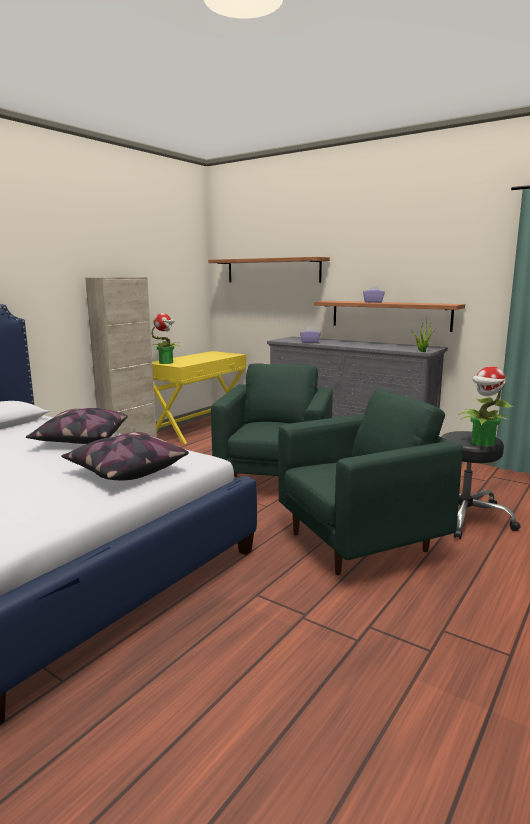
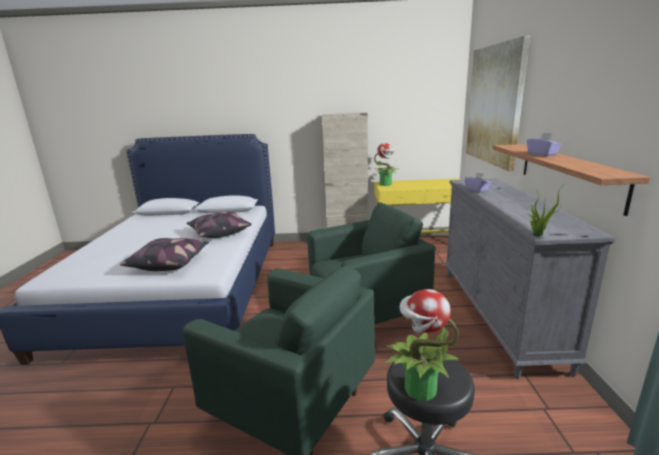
camera: 55 degrees right, 5 degrees up
(272, 270) = (494, 105): shelf -> picture

